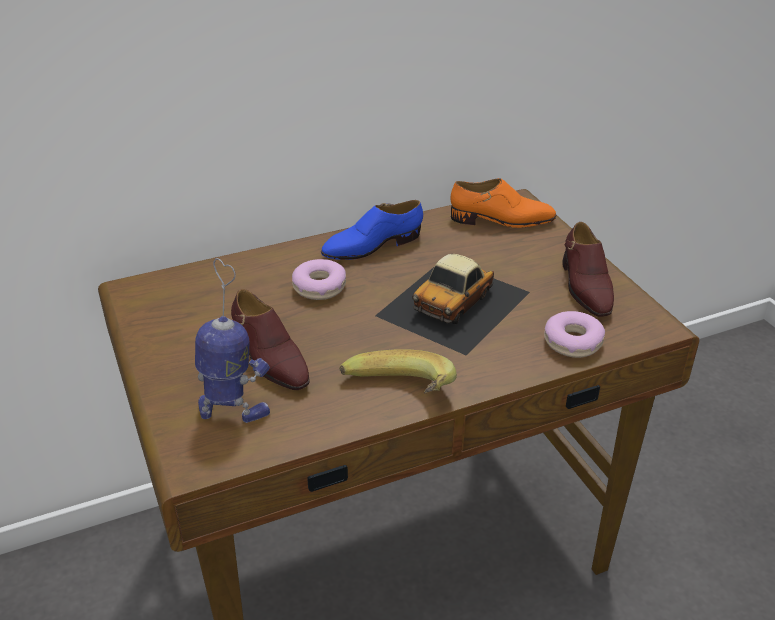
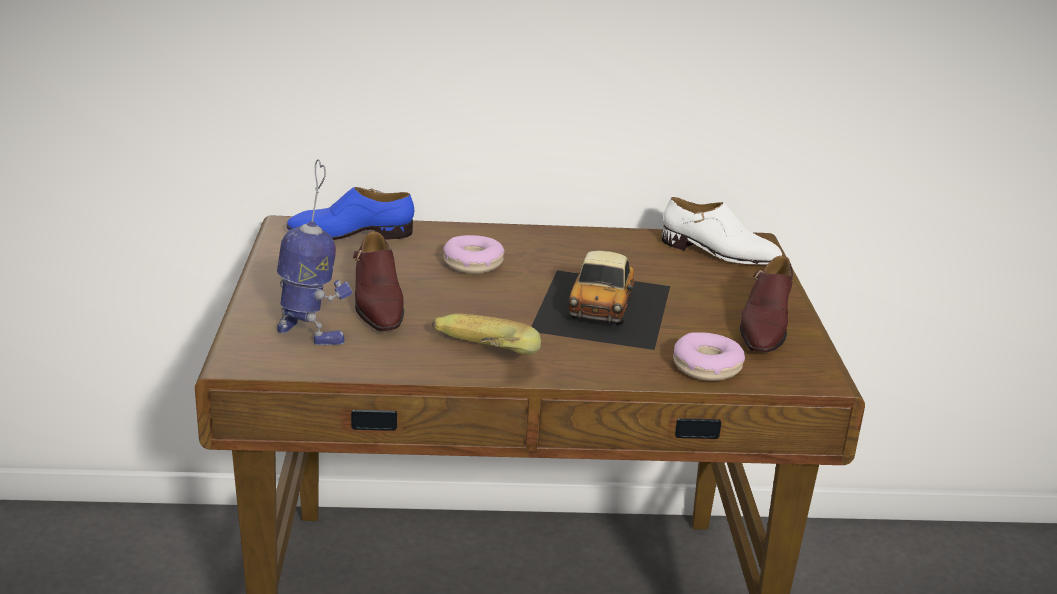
camera: 20 degrees right, 10 degrees down
(372, 246) = (555, 244): blue shoe -> blue shoe (350, 234)
(455, 303) = (603, 307): toy car -> toy car turned 45 degrees counterclockwise
(502, 220) = (719, 253): orange shoe -> white shoe

